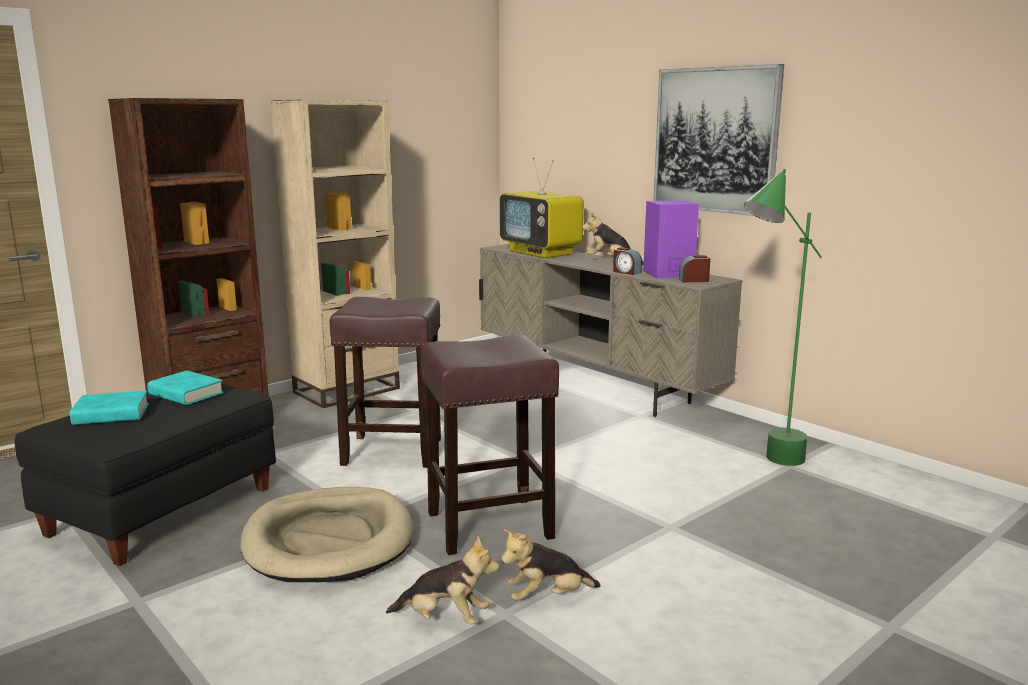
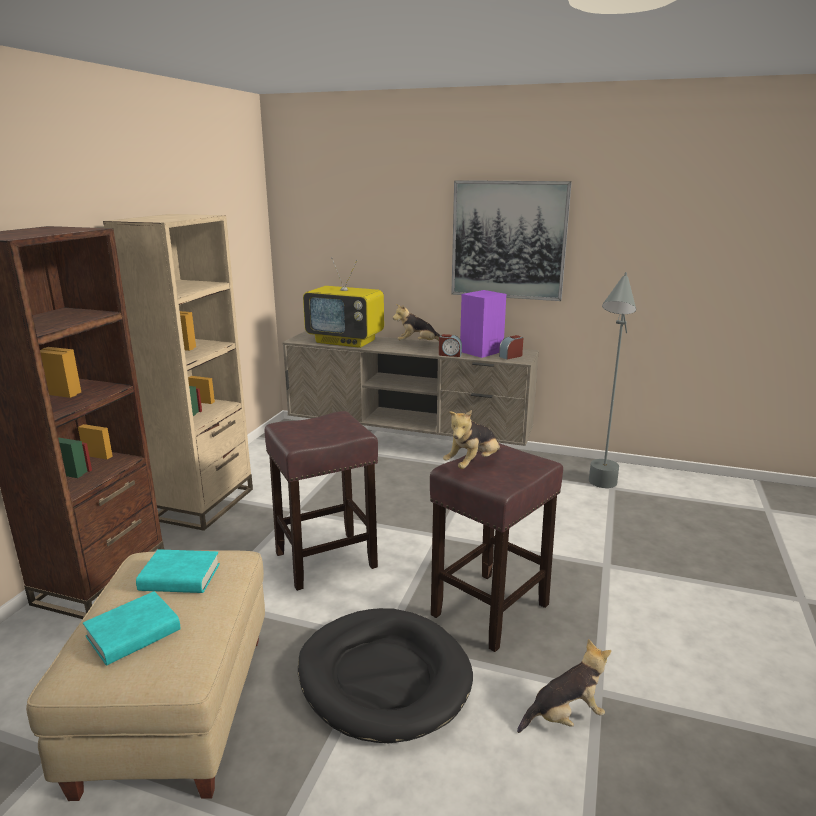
camera: 30 degrees left, 5 degrees up
(161, 510) = (175, 709): black ottoman -> beige ottoman
(329, 541) = (384, 677): beige dog bed -> black dog bed
(547, 597) = (606, 662): plush toy -> plush toy (473, 464)
(766, 466) = (599, 492): green floor lamp -> grey floor lamp

